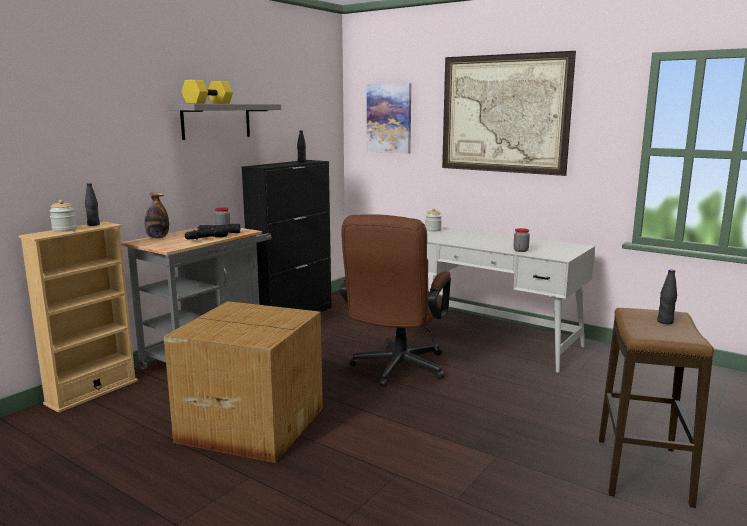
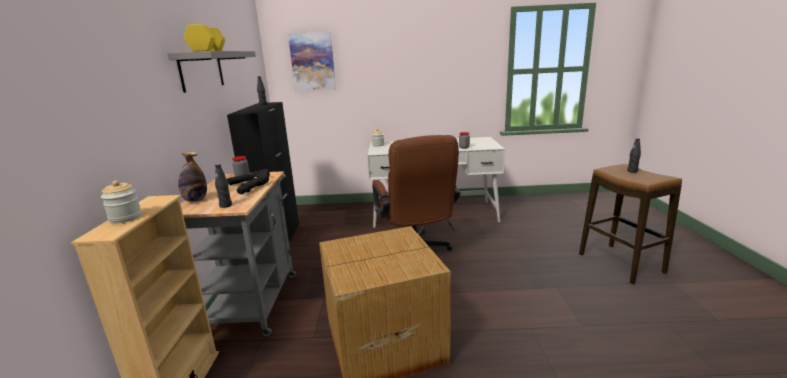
camera: 35 degrees left, 5 degrees up
(93, 225) = (147, 203): black bottle -> black bottle (226, 205)
(504, 114) = (412, 53): picture -> none

